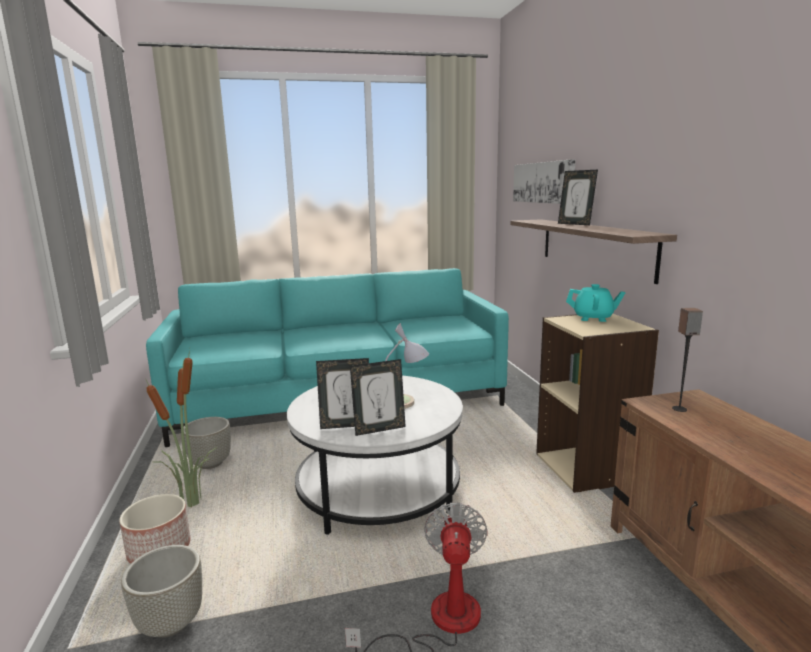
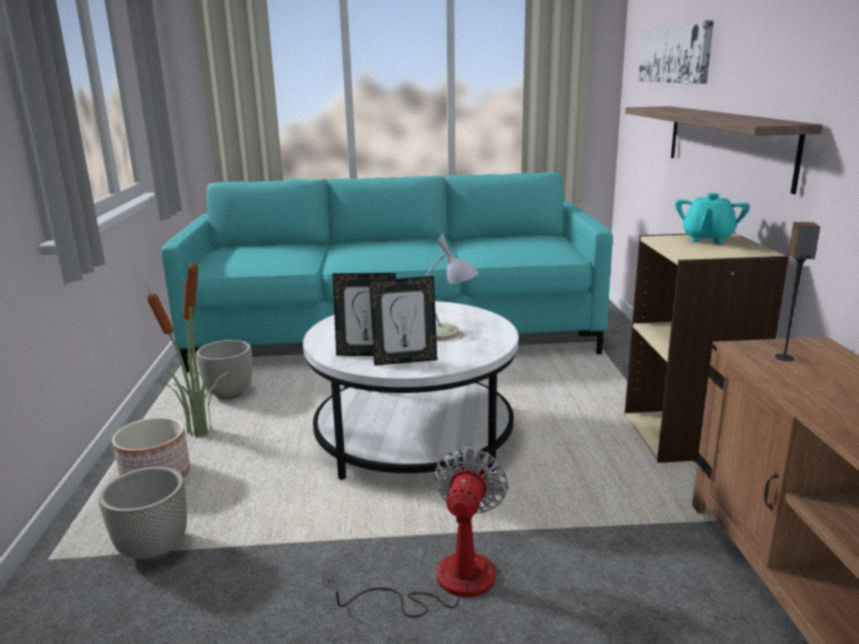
camera: 10 degrees right, 5 degrees up
(575, 224) = (704, 111): picture frame -> none
(593, 318) = (707, 239): turquoise teapot -> turquoise teapot turned 90 degrees clockwise

